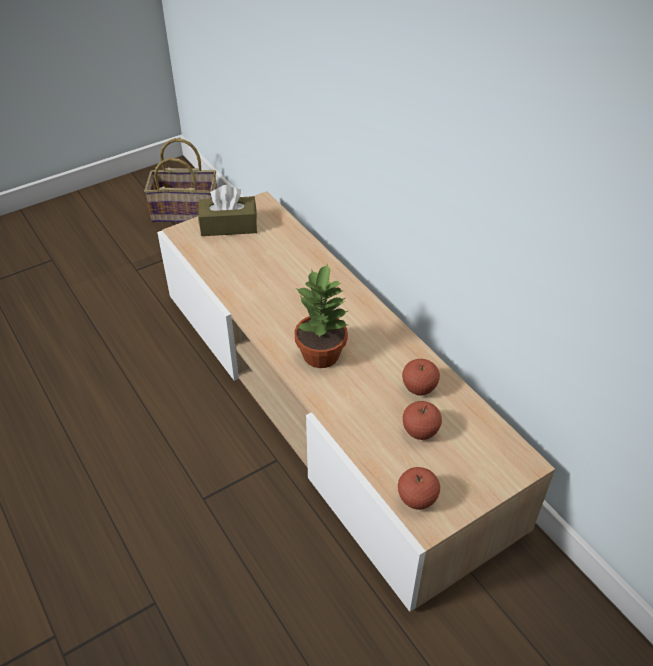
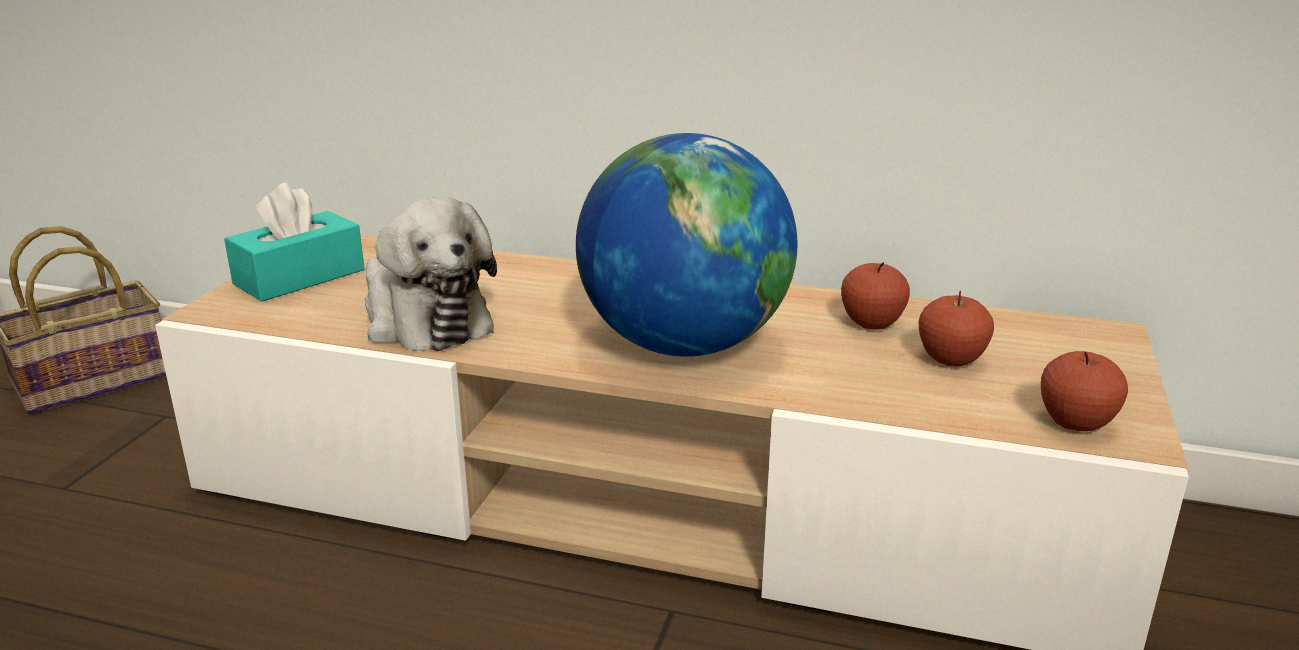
camera: 40 degrees left, 20 degrees down
(229, 226) = (299, 277): brown tissue box -> turquoise tissue box
(245, 281) = (424, 320): none -> plush toy
(322, 354) = (684, 345): potted plant -> globe

